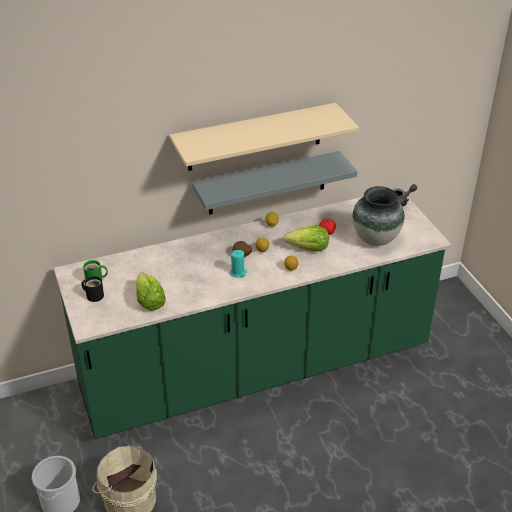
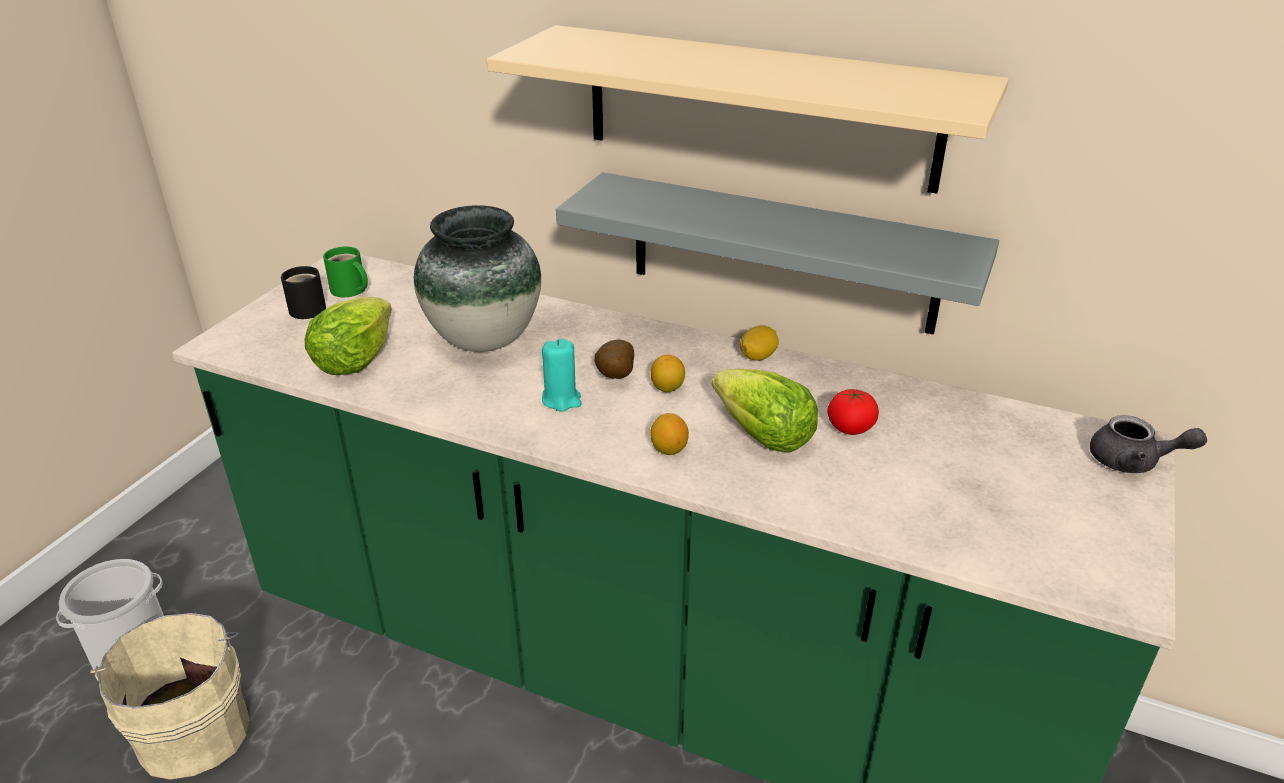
camera: 45 degrees right, 5 degrees down
(375, 239) = (951, 502): vase -> vase (483, 339)

